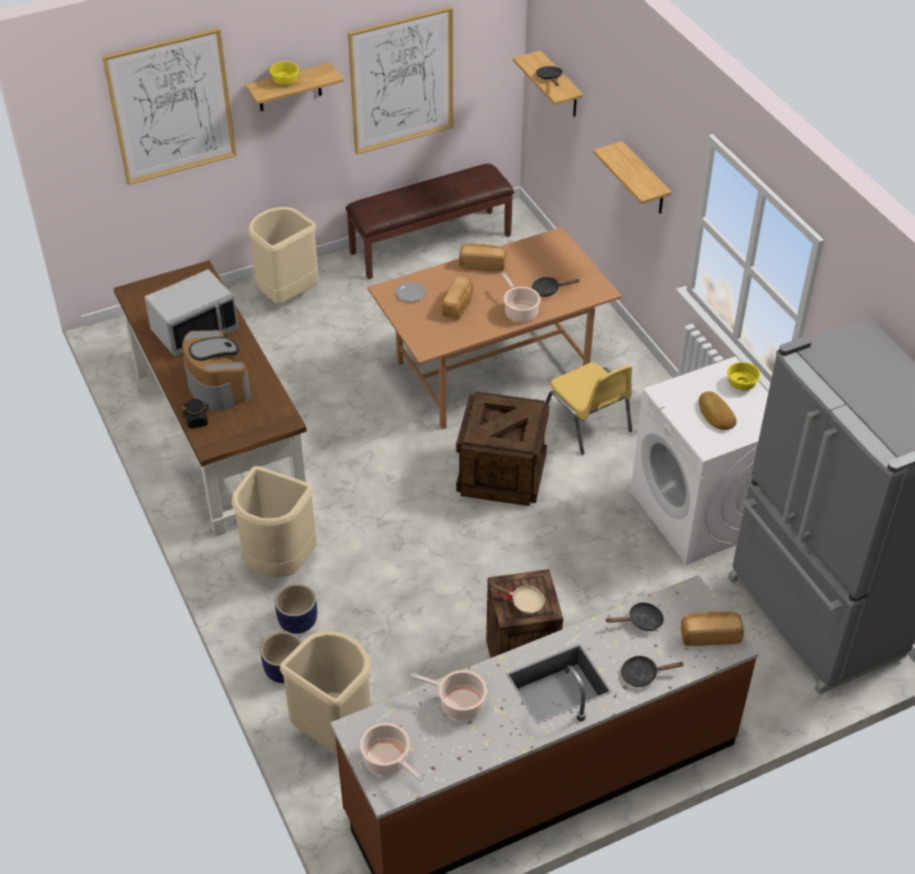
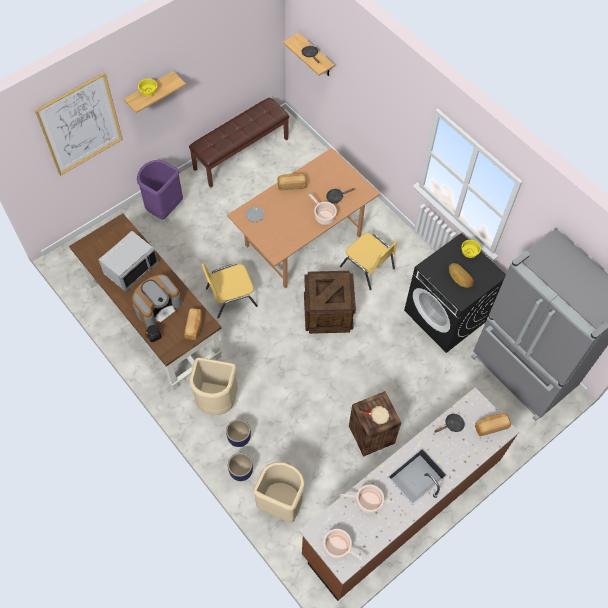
camera: 15 degrees left, 15 degrees up
(217, 385) = (158, 307): coffee machine -> coffee machine turned 90 degrees clockwise
(286, 295) = (163, 209): beige trash can -> purple trash can
(350, 426) = (230, 297): none -> yellow chair
(402, 81) = (215, 68): picture -> none
(459, 305) = (286, 219): bread -> bread (194, 327)
(643, 674) = (461, 460): black frying pan -> none
(645, 180) = (385, 122): shelf -> none
(701, 512) = (446, 315): white washing machine -> black washing machine

